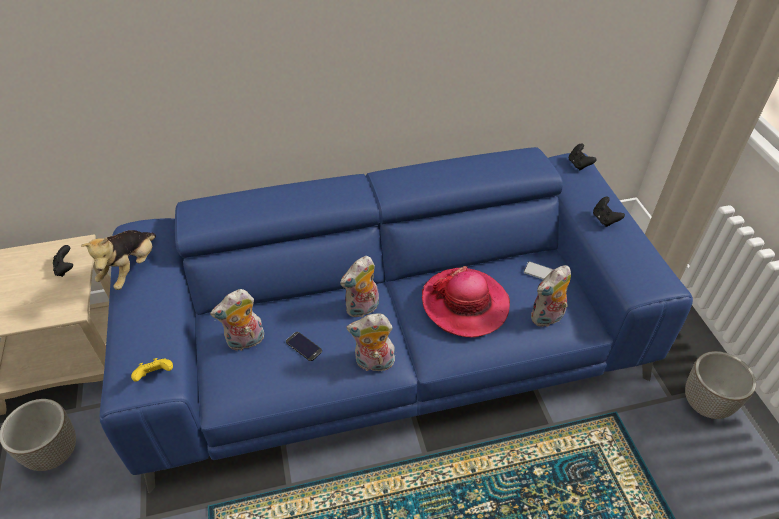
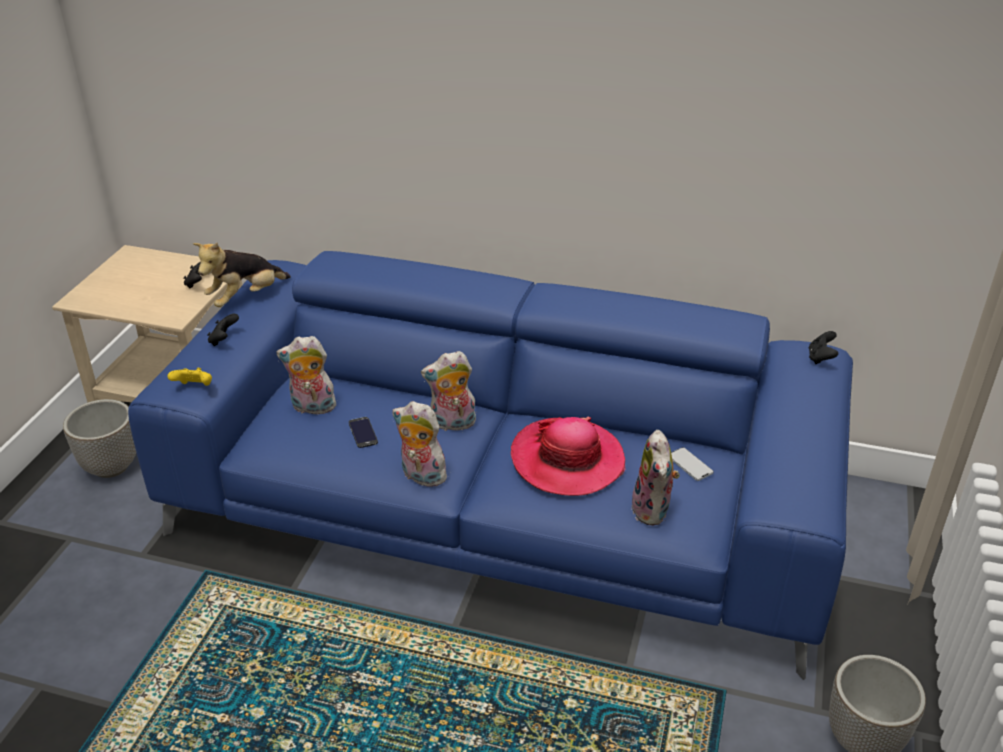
camera: 30 degrees right, 10 degrees down
(547, 318) = (653, 511): plush toy -> plush toy turned 90 degrees counterclockwise
(604, 219) = (795, 423): black game controller -> black game controller (224, 340)

